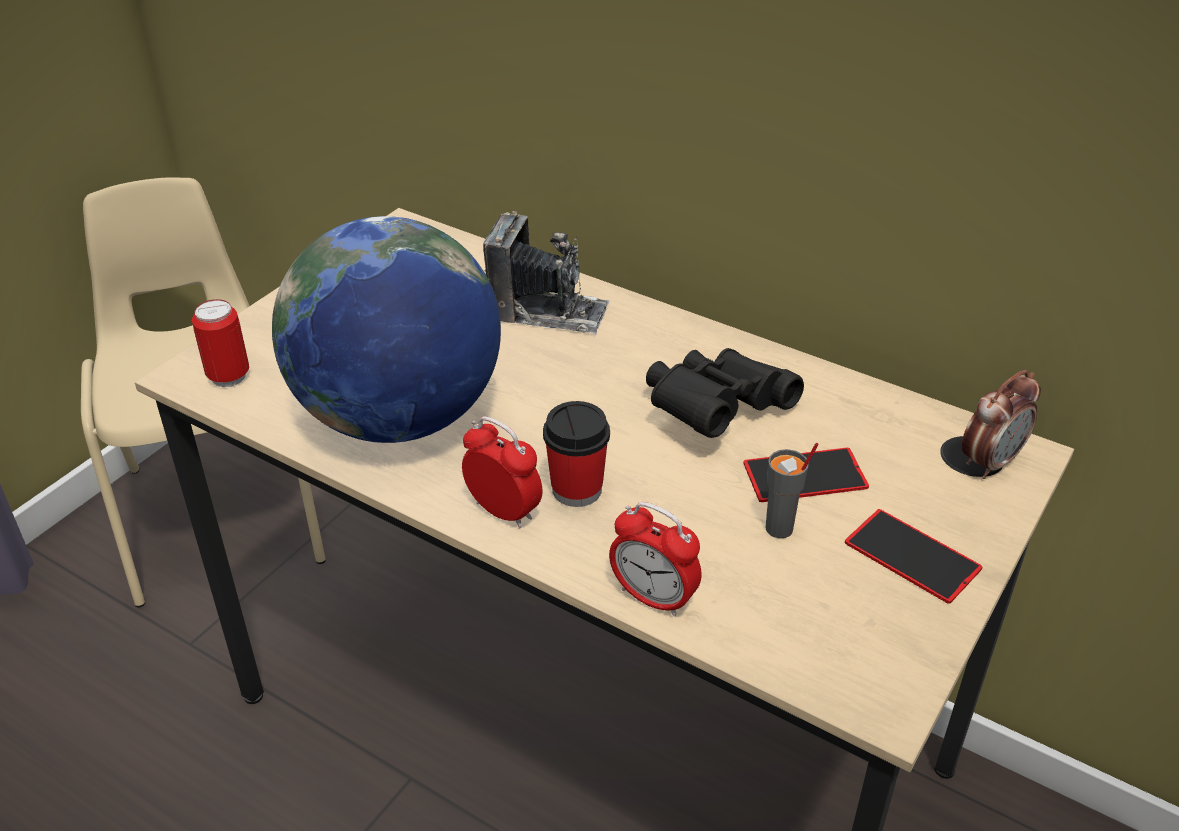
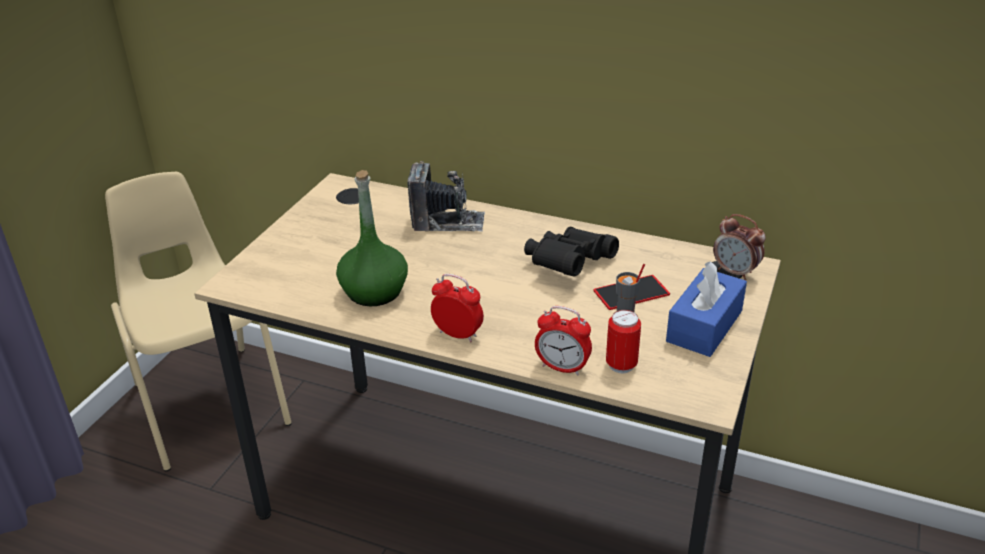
camera: 10 degrees left, 5 degrees down
(228, 376) = (256, 282): can -> can (621, 365)
(398, 417) = (374, 291): globe -> green bottle
(577, 489) = (498, 317): cup -> none
(912, 555) = (704, 326): phone -> blue tissue box
(990, 462) = (735, 272): alarm clock -> alarm clock turned 90 degrees clockwise

